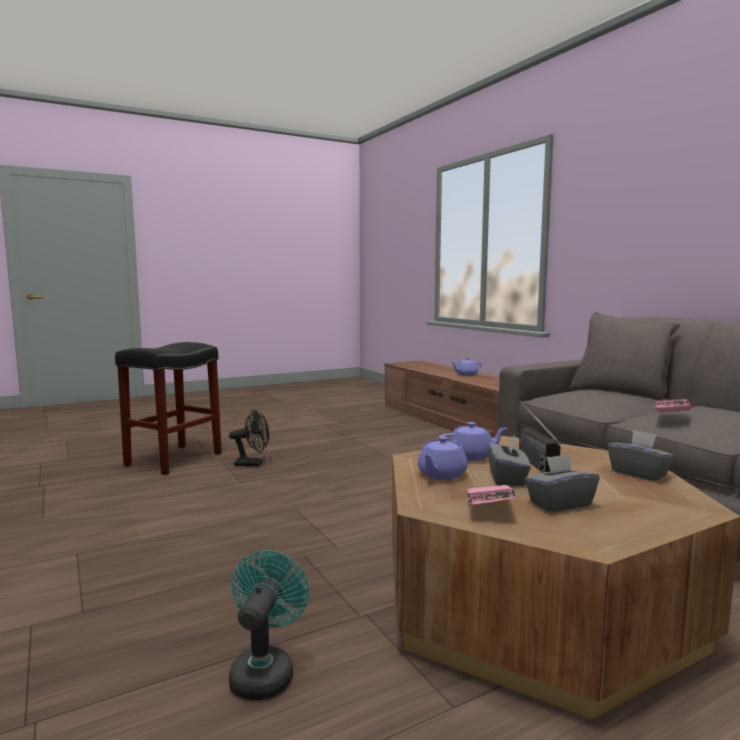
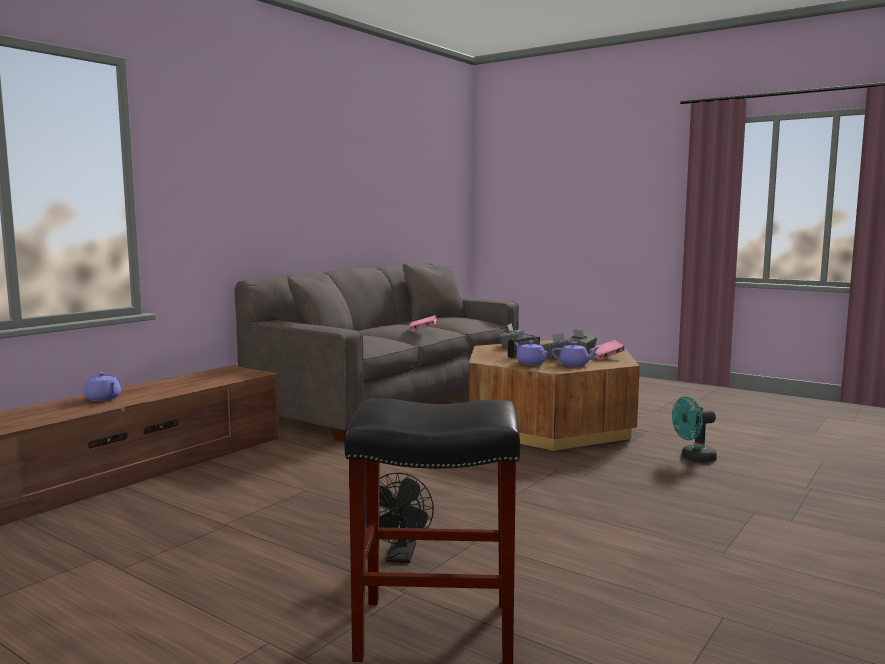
camera: 115 degrees left, 0 degrees up
(253, 464) = (401, 557): black fan -> black fan turned 150 degrees counterclockwise

